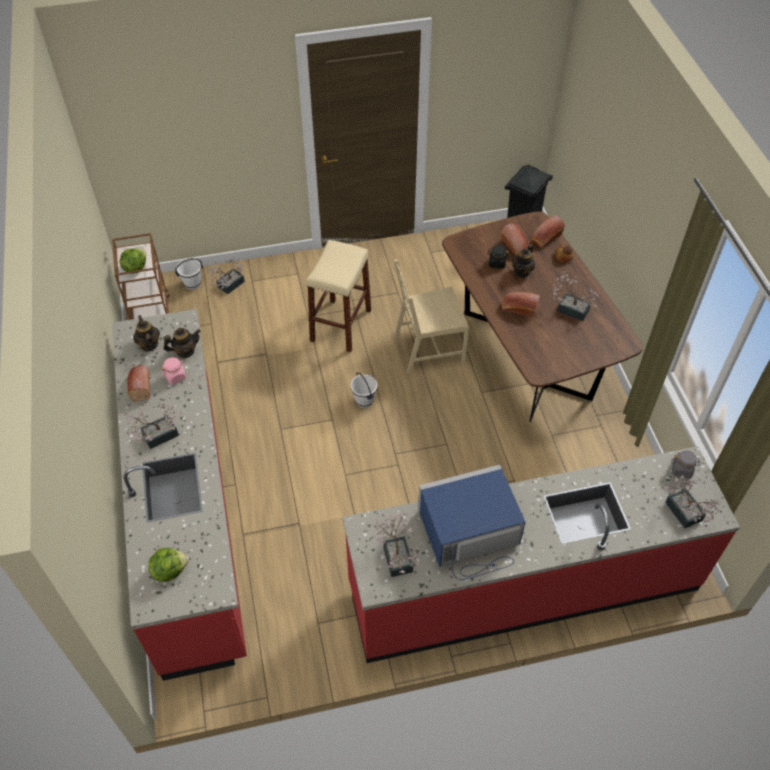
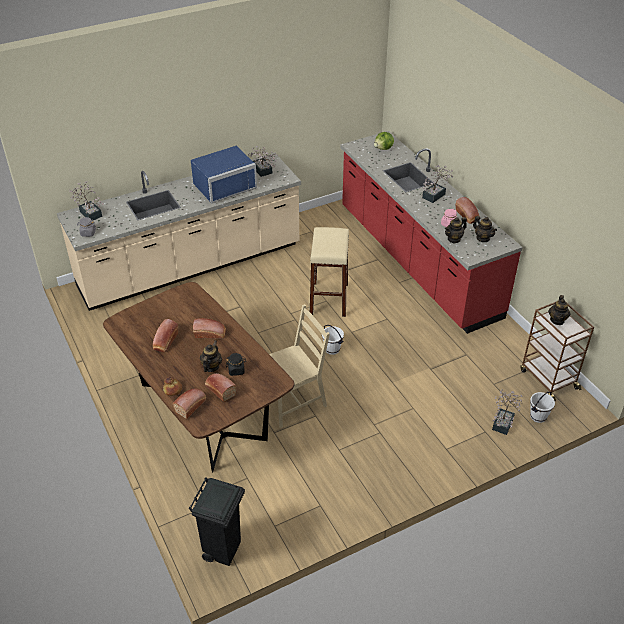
camera: 165 degrees right, 10 degrees down
(135, 268) = (557, 320): lettuce -> teapot
(341, 325) = (379, 406): beige stool -> beige stool (329, 299)
(523, 586) = (190, 266): red counter -> beige counter
(570, 308) = (165, 342): potted plant -> bread

